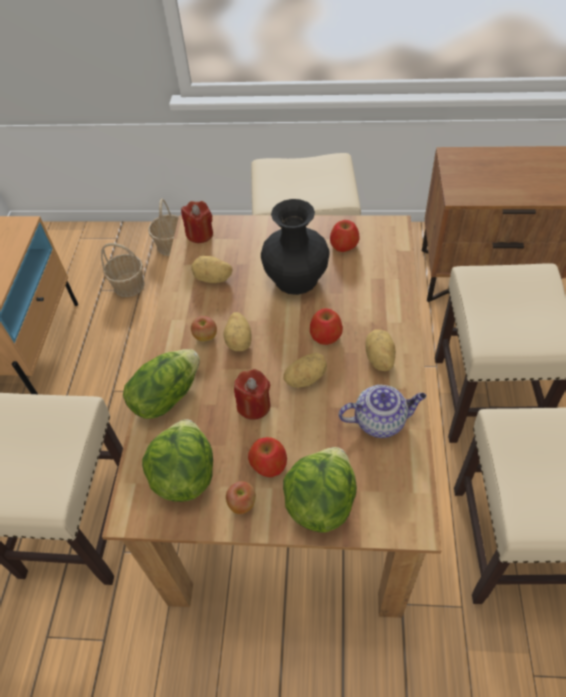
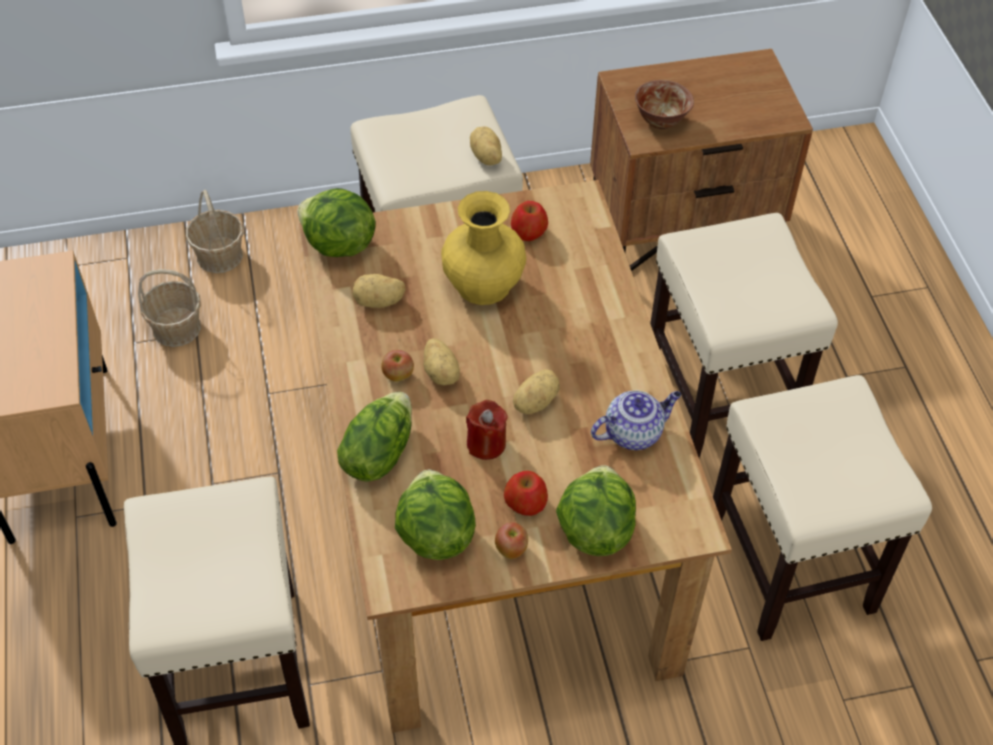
camera: 20 degrees left, 0 degrees up
(200, 234) = (338, 245): red candle -> lettuce
(296, 279) = (484, 285): black vase -> yellow vase
(325, 335) = (542, 348): apple -> none
(379, 359) = (612, 365): potato -> potato (485, 157)
(474, 184) = (660, 120): none -> bowl

